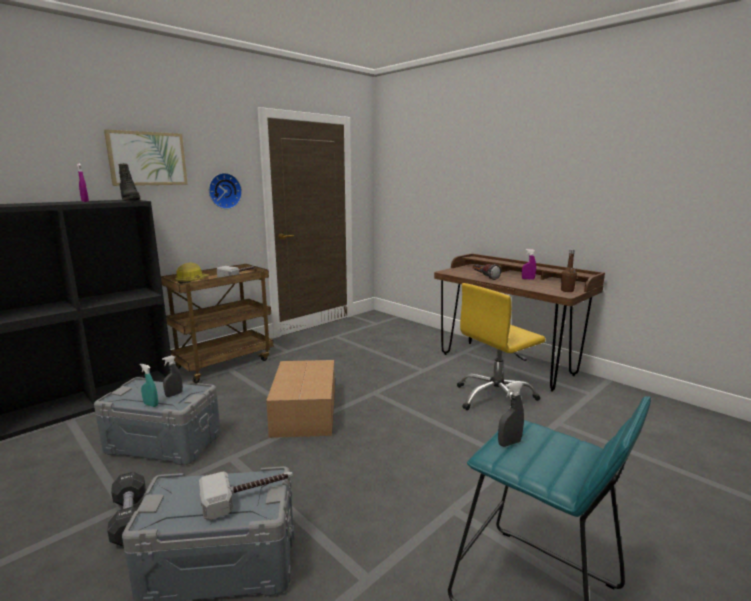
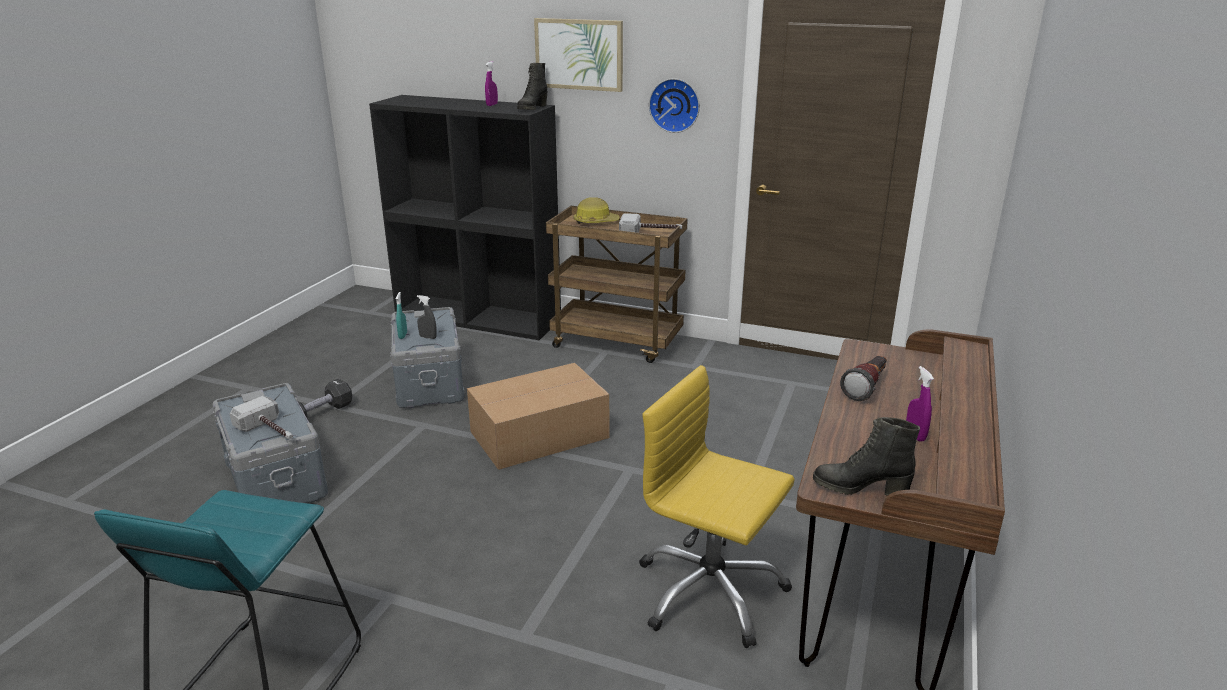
camera: 65 degrees right, 10 degrees up
(509, 443) = (248, 506): grey spray bottle -> none
(567, 291) = (860, 488): brown bottle -> black boot

